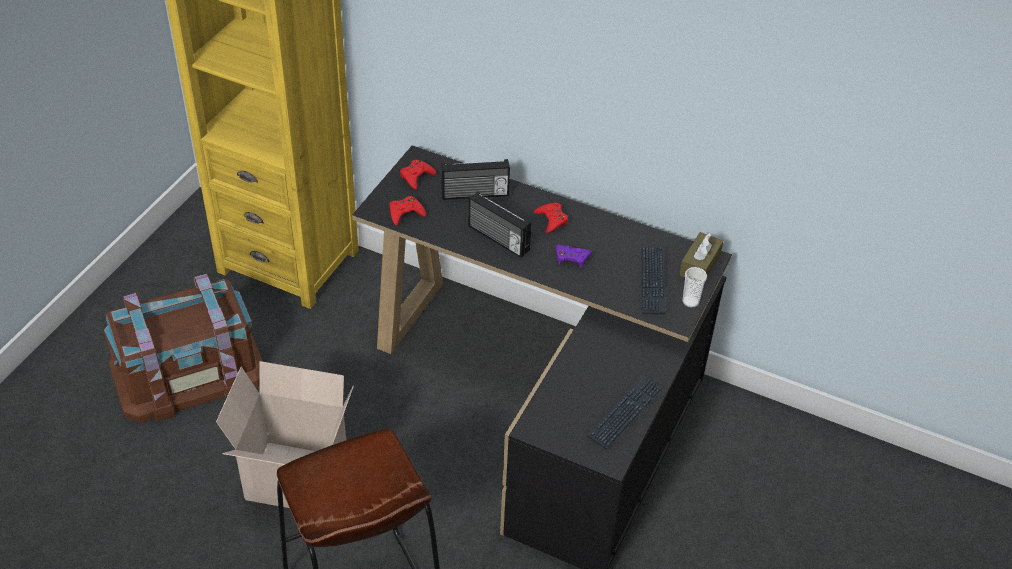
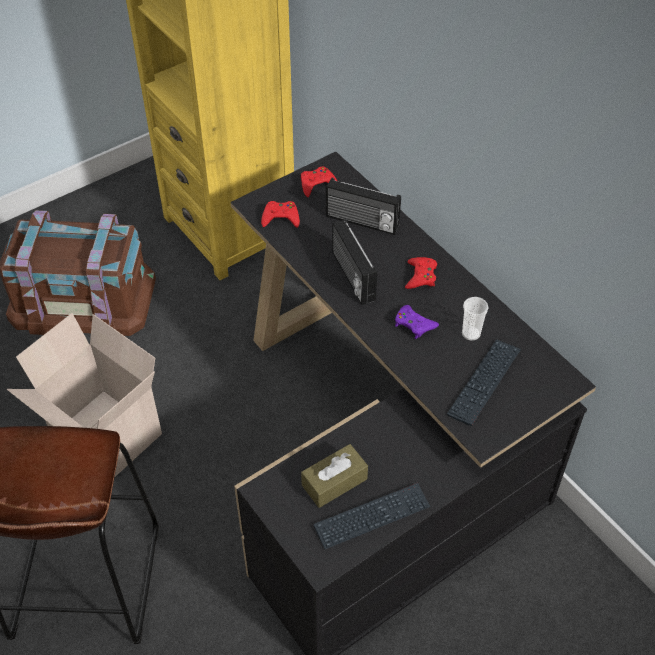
camera: 30 degrees right, 5 degrees up
(690, 301) = (511, 423): cup -> cup (471, 333)
(700, 265) = (549, 385): brown tissue box -> brown tissue box (334, 482)

